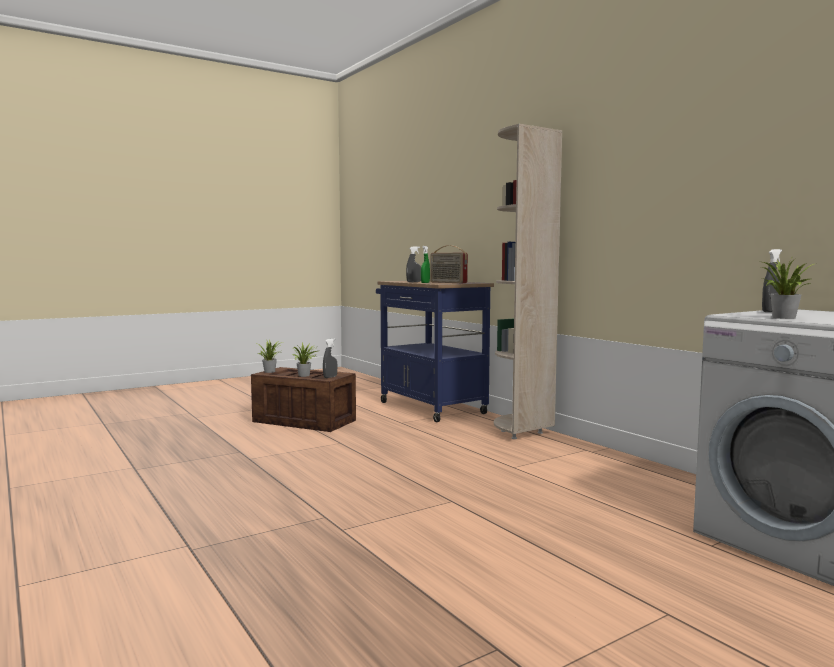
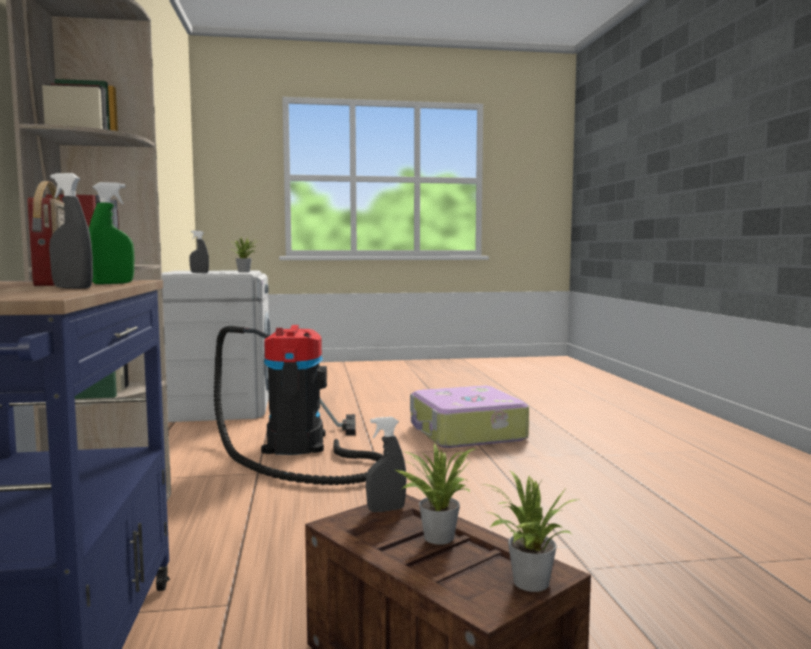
camera: 155 degrees left, 0 degrees up
(381, 557) = (466, 432): none -> suitcase
(538, 494) = (296, 447): none -> vacuum cleaner

